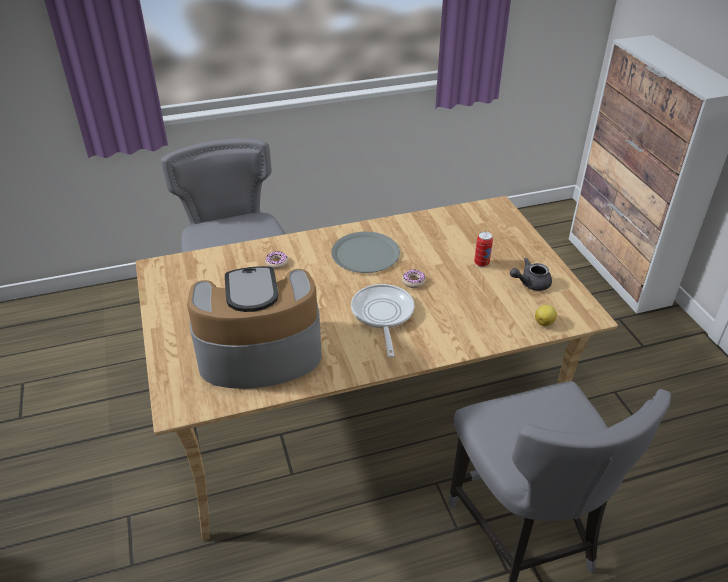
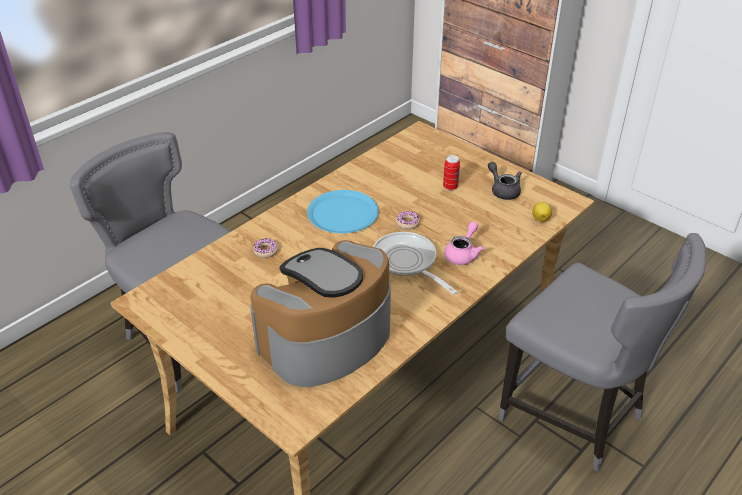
camera: 30 degrees left, 0 degrees up
(365, 253) = (342, 213): grey plate -> blue plate
(439, 327) = (463, 254): none -> pink teapot
(530, 283) = (503, 190): grey teapot -> grey teapot turned 105 degrees clockwise

